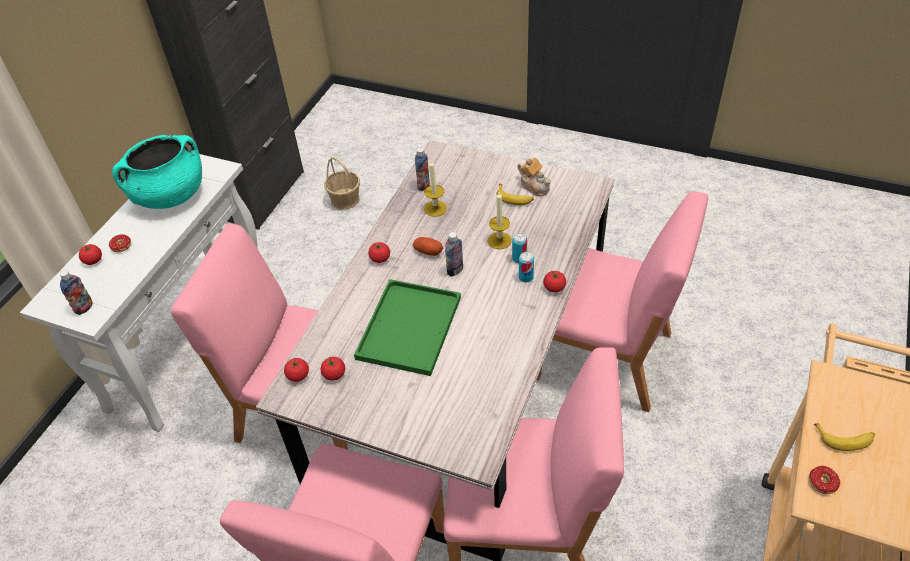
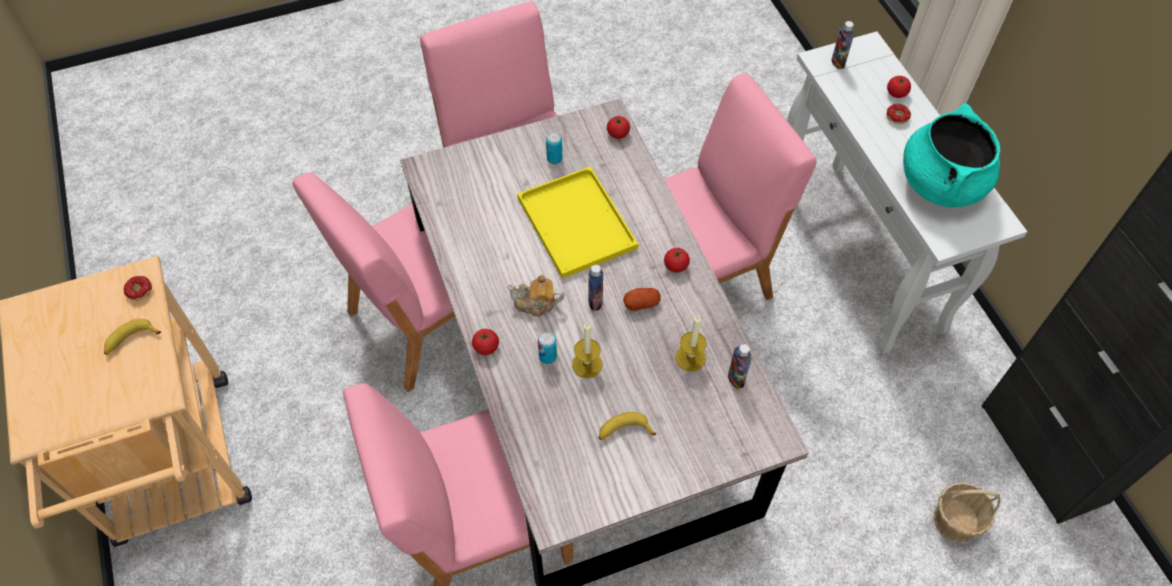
camera: 135 degrees right, 10 degrees up
(334, 374) = (592, 151): tomato -> none
(409, 329) = (574, 221): green tray -> yellow tray
(526, 277) = (522, 340): can -> can (554, 158)
(534, 186) = (619, 467): teapot -> teapot (535, 304)

